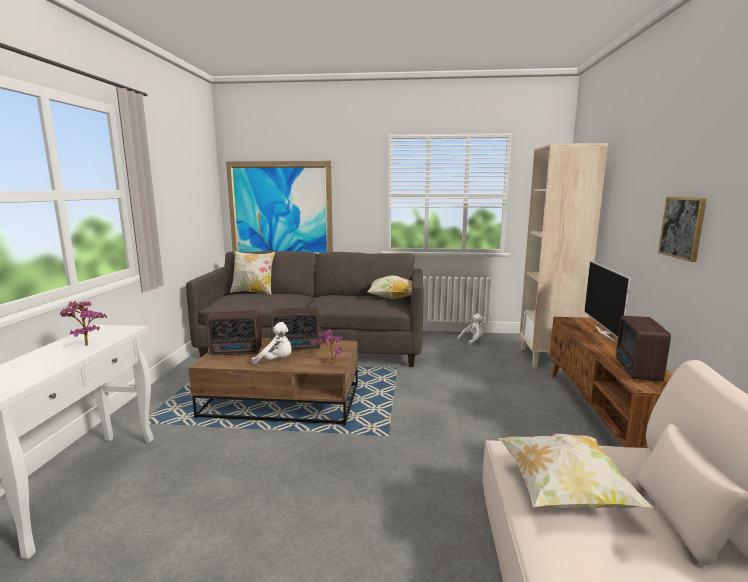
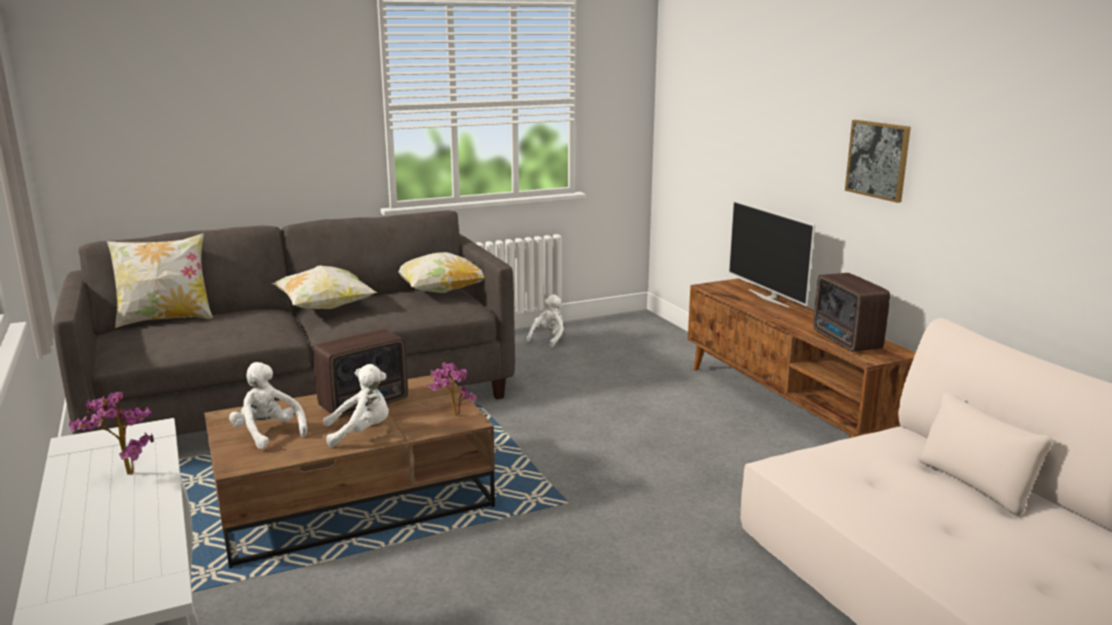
camera: 30 degrees left, 5 degrees up
(237, 352) = (268, 434): radio -> white plush toy
(280, 210) = (172, 147): picture -> none
(548, 358) = (670, 346): beige bookcase -> none
(564, 493) = (874, 492): pillow -> pillow (325, 308)

